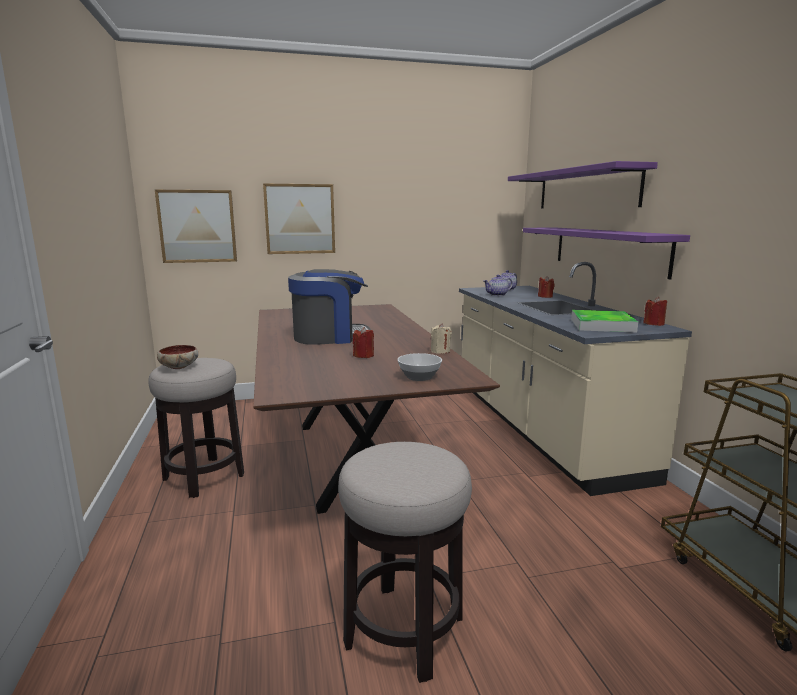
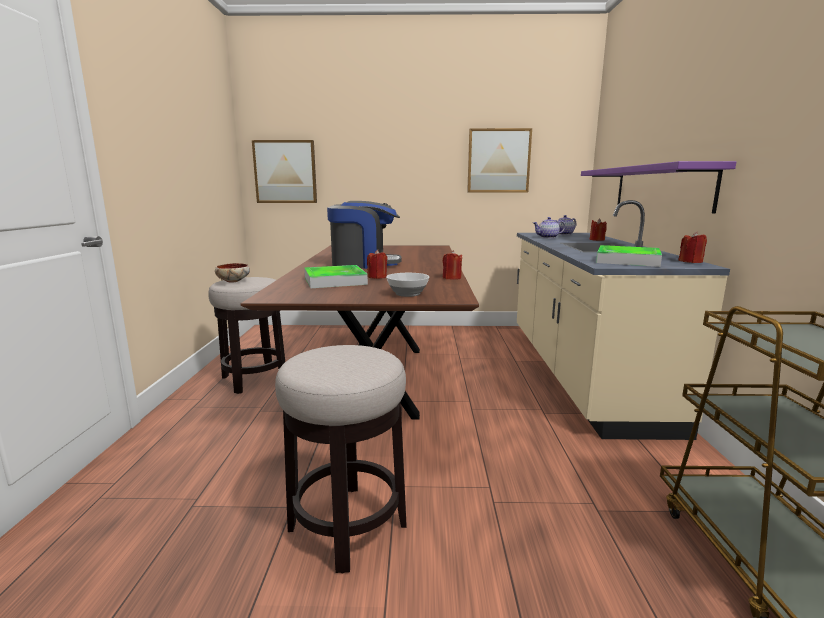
camera: 15 degrees right, 0 degrees up
(300, 219) = (371, 166): picture -> picture (498, 161)
(324, 364) = (335, 281): none -> tray
(440, 351) = (452, 278): beige candle -> red candle
(585, 189) = (644, 127): purple shelf -> none

